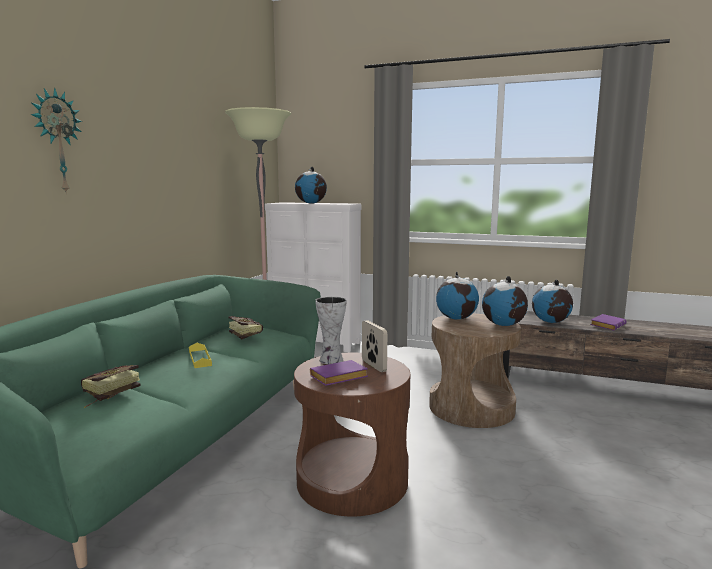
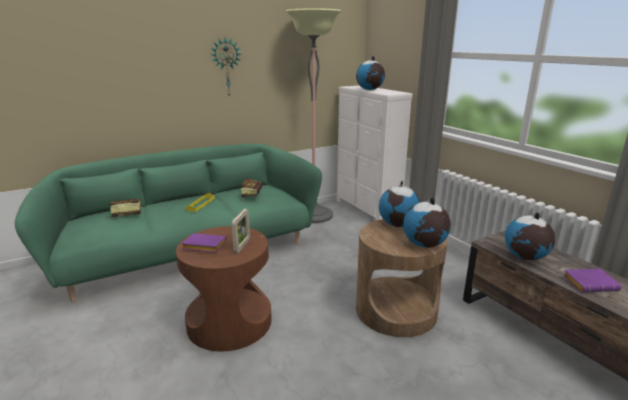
camera: 40 degrees right, 10 degrees up
(57, 142) = (131, 50): wall clock -> wall clock (226, 67)
(330, 360) = (229, 231): vase -> none

